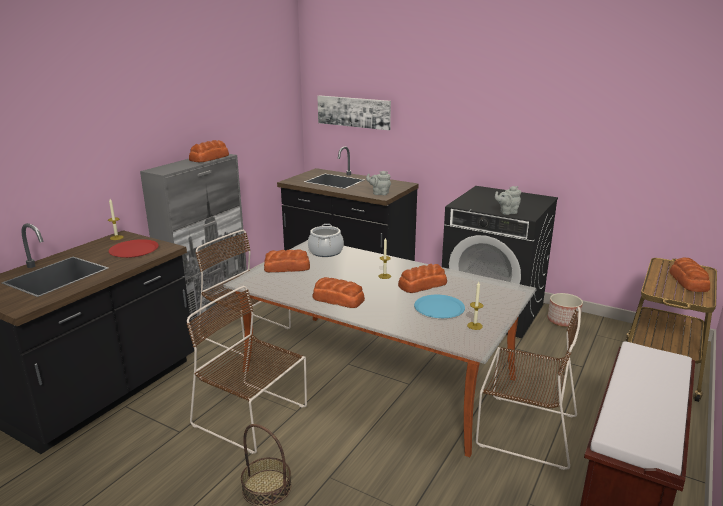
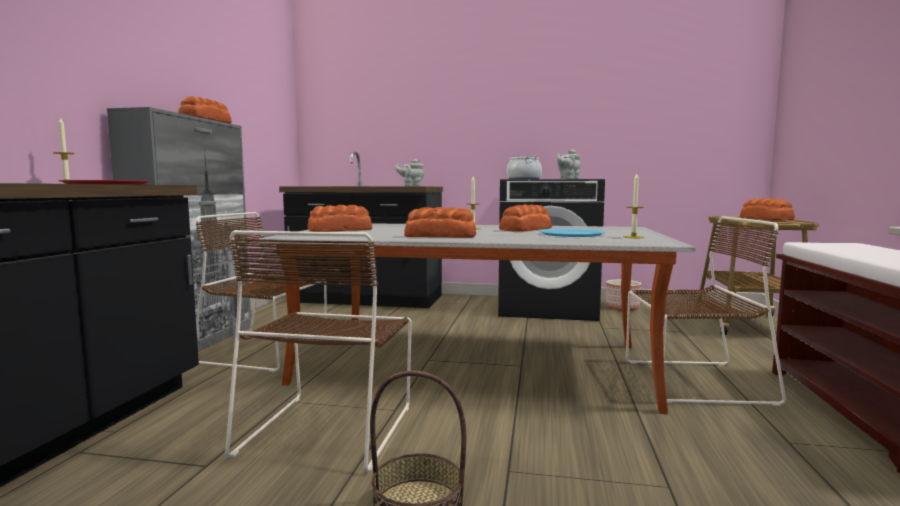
camera: 20 degrees left, 15 degrees down
(252, 417) = (330, 427): brown chair -> brown chair turned 90 degrees counterclockwise
(325, 251) = (377, 225): cooking pot -> cooking pot (523, 179)
(354, 112) = (362, 118): picture -> none

